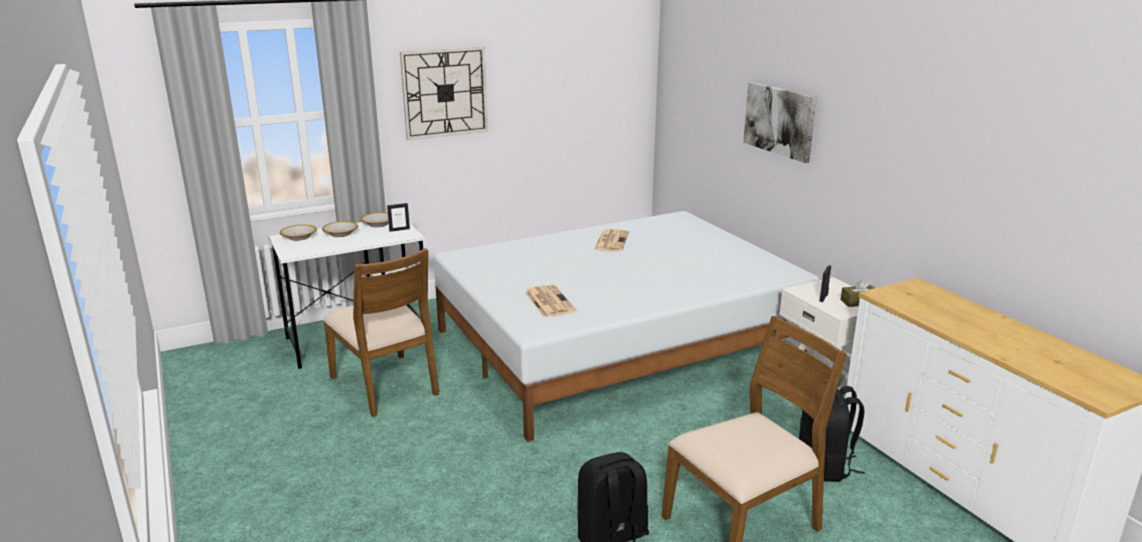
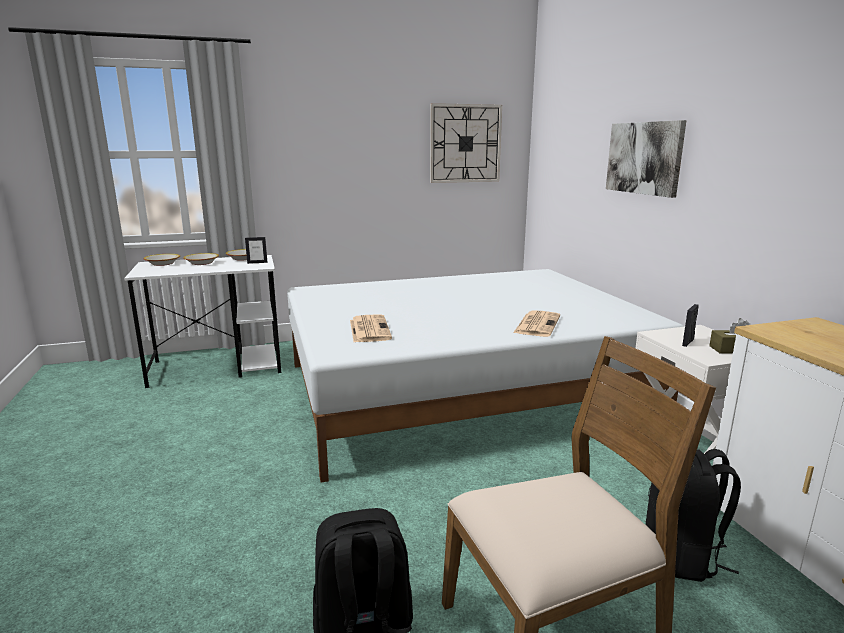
camera: 10 degrees right, 5 degrees down
(386, 385) = (213, 409): brown chair -> none
(445, 92) = (318, 142): wall clock -> wall clock (465, 143)
(611, 241) = (464, 286): newspaper -> newspaper (537, 324)

